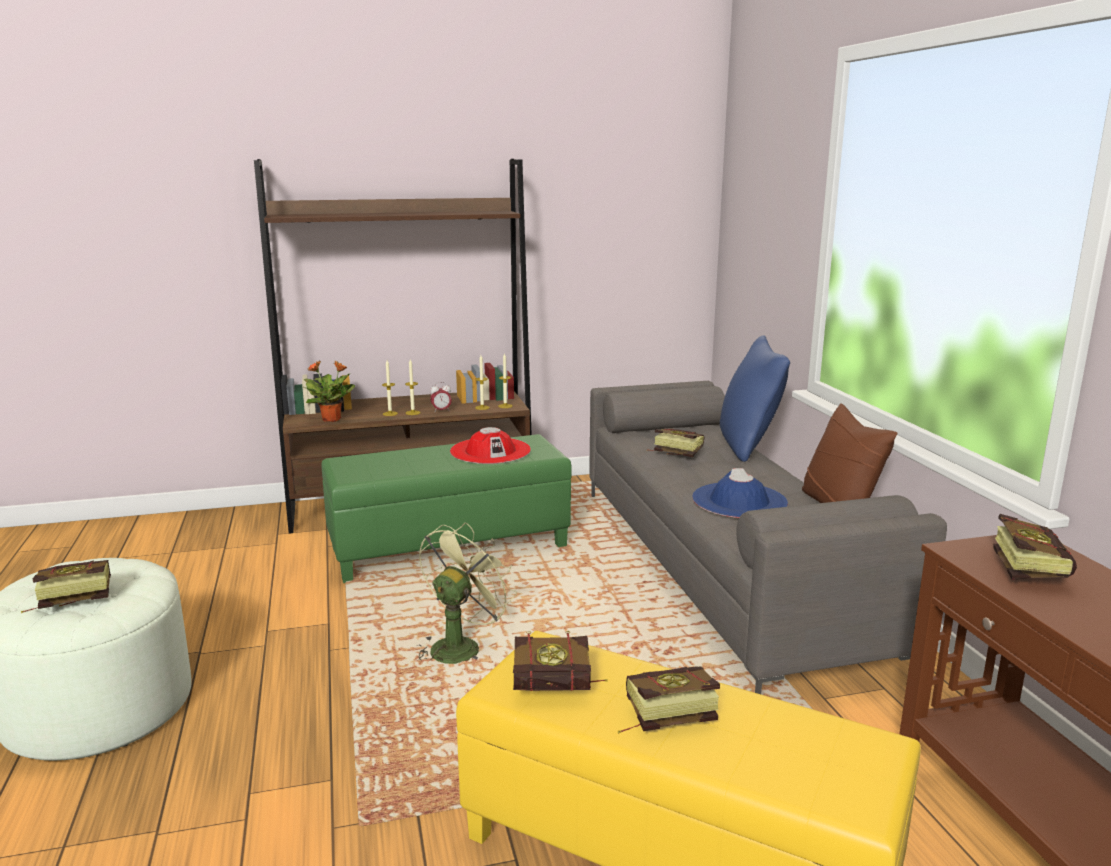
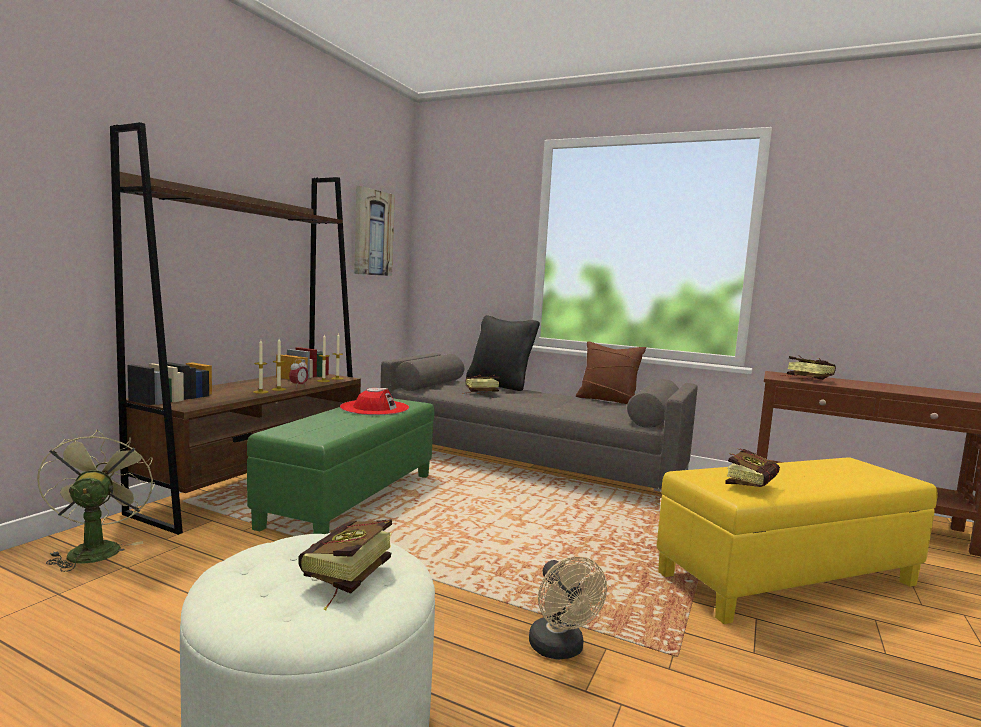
camera: 50 degrees left, 10 degrees down
(301, 756) = (560, 650): none -> beige fan
(332, 419) = (218, 401): potted plant -> none
(460, 645) = (494, 545): green fan -> green fan (95, 549)
(631, 211) = (373, 233): none -> picture
(661, 717) = (801, 479): book -> none
(739, 501) = (569, 404): blue hat -> none
(748, 445) = (499, 385): blue pillow -> black pillow

